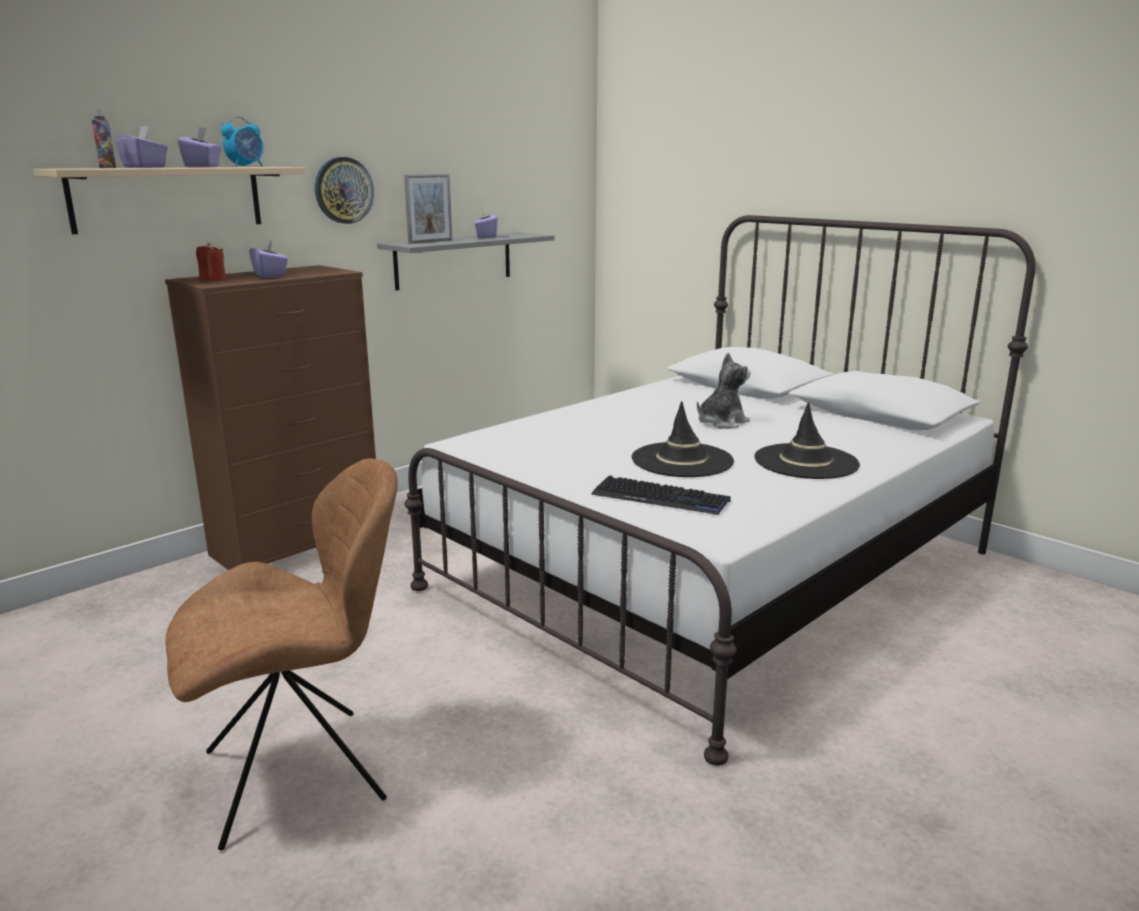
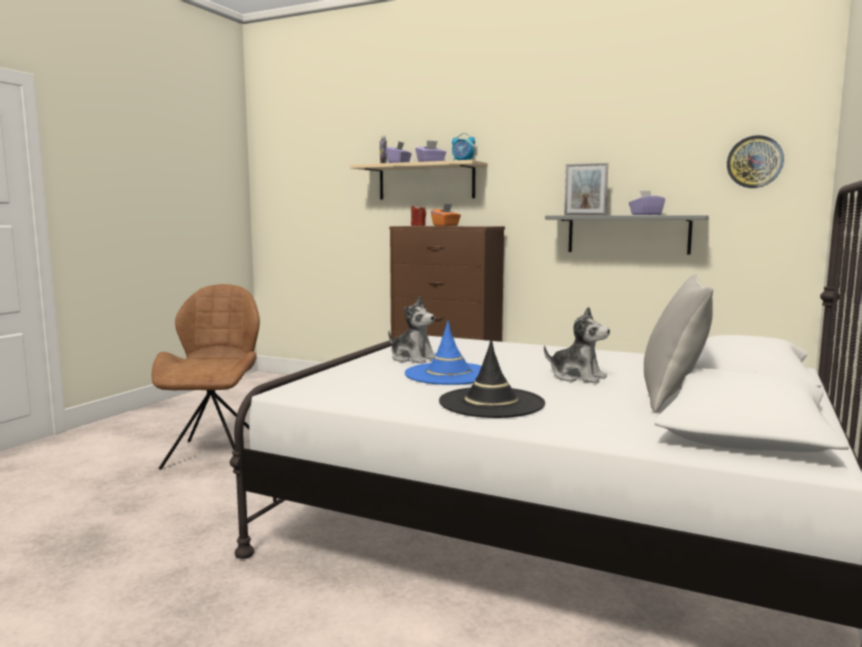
camera: 70 degrees right, 10 degrees down
(270, 275) = (446, 226): purple tissue box -> orange tissue box
(302, 773) = (216, 453): brown chair -> brown chair turned 135 degrees counterclockwise
(343, 190) = (534, 177): wall clock -> wall clock (754, 162)
(588, 464) = (413, 359): none -> plush toy
(660, 498) = (356, 375): keyboard -> none
(682, 460) = (449, 374): black hat -> blue hat
(803, 412) = (673, 397): none -> grey pillow

